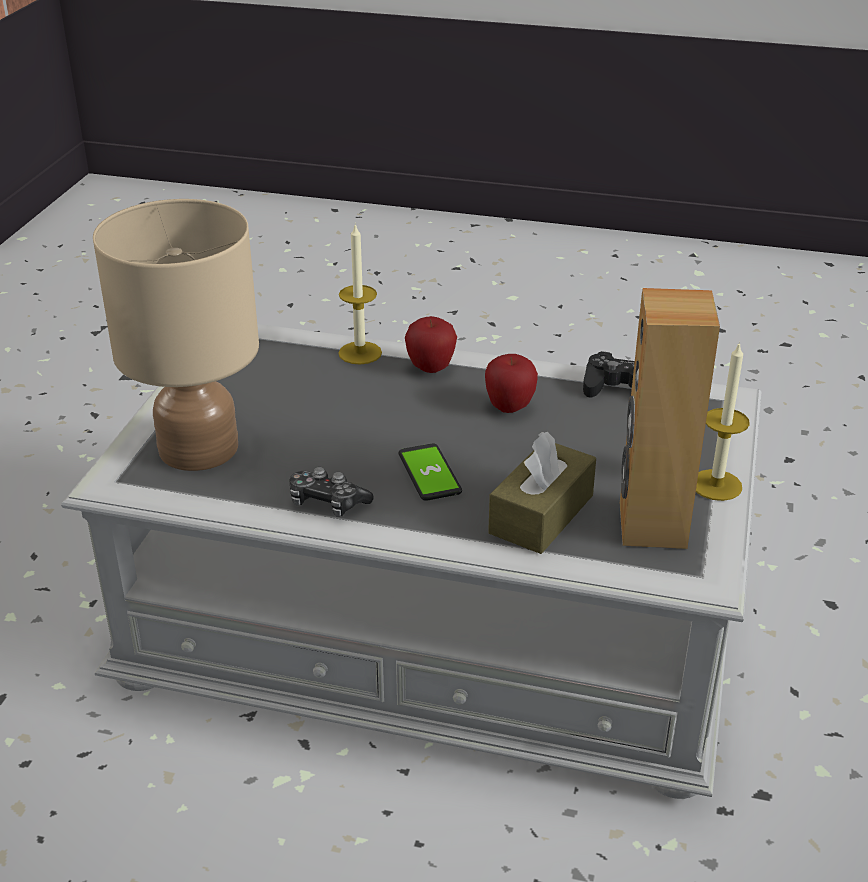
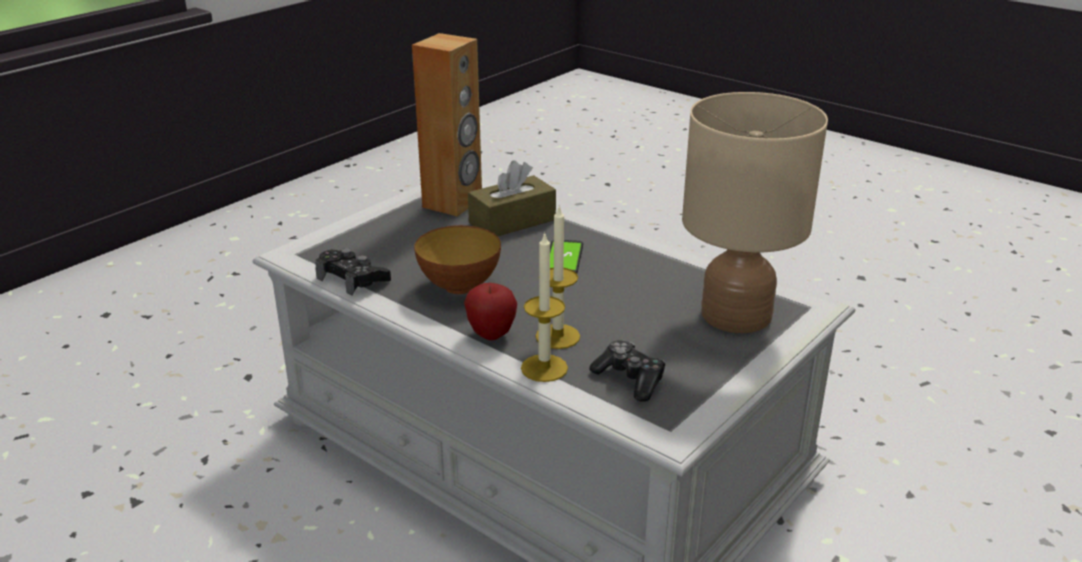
camera: 155 degrees left, 5 degrees down
(327, 503) = (649, 257): game controller -> game controller (630, 379)
(509, 408) = (459, 286): apple -> bowl
(716, 485) = (385, 211): candle -> candle (557, 336)

